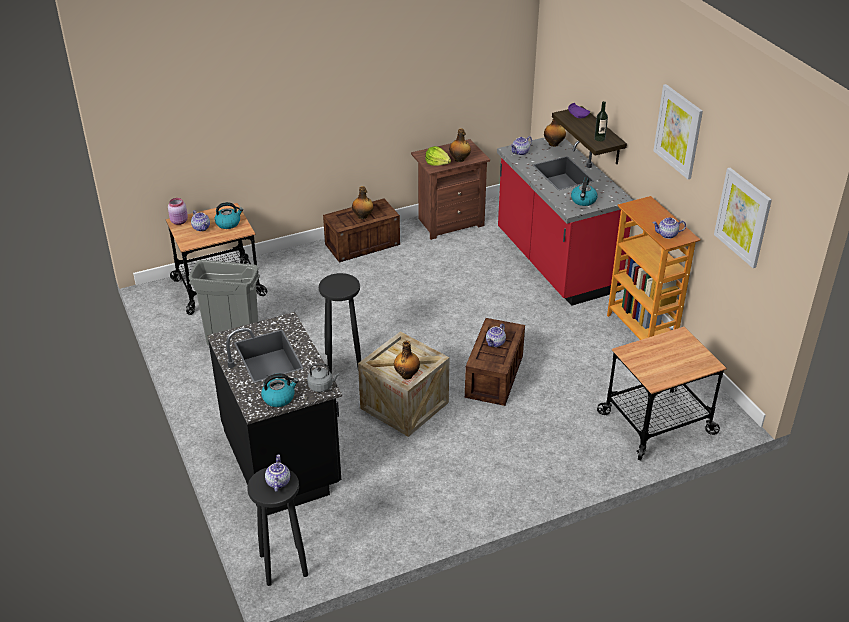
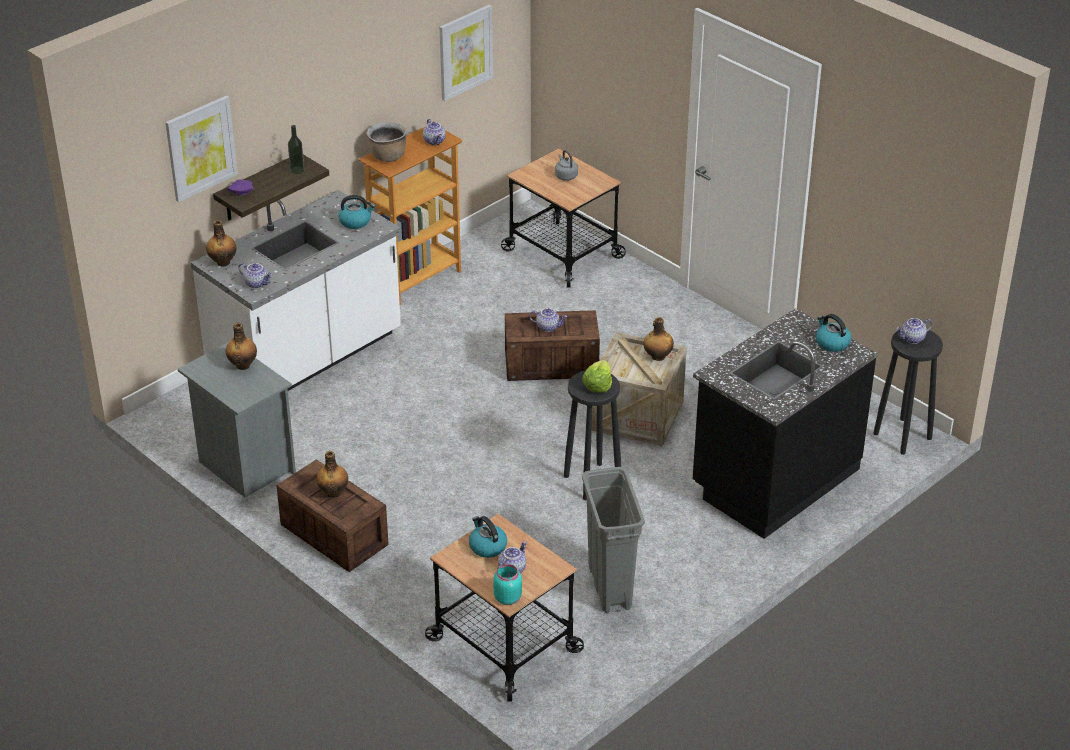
camera: 110 degrees left, 0 degrees up
(179, 221) = (507, 597): pink jar -> turquoise jar
(322, 386) = (795, 322): grey kettle -> grey kettle (565, 176)
(437, 163) = (261, 382): lettuce -> lettuce (597, 385)
(449, 222) = (244, 466): brown nightstand -> grey nightstand
(555, 263) = (307, 358): red counter -> white counter
(649, 209) = (387, 156): none -> brown cooking pot
(678, 131) = (369, 62): picture -> picture (201, 148)

